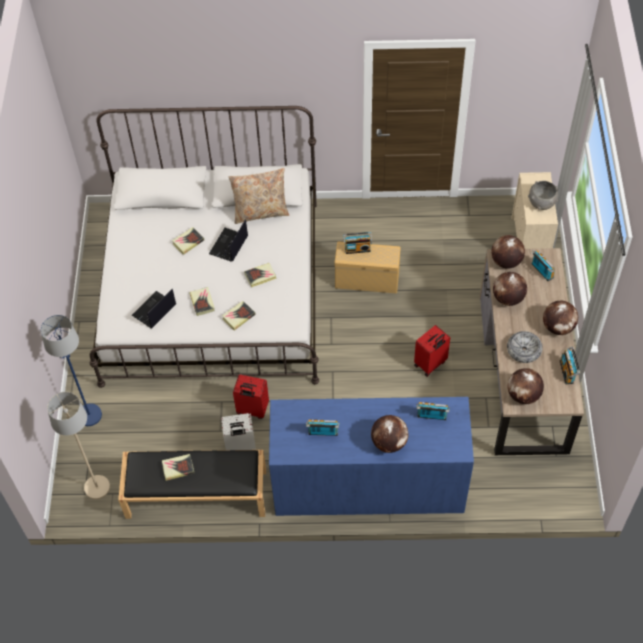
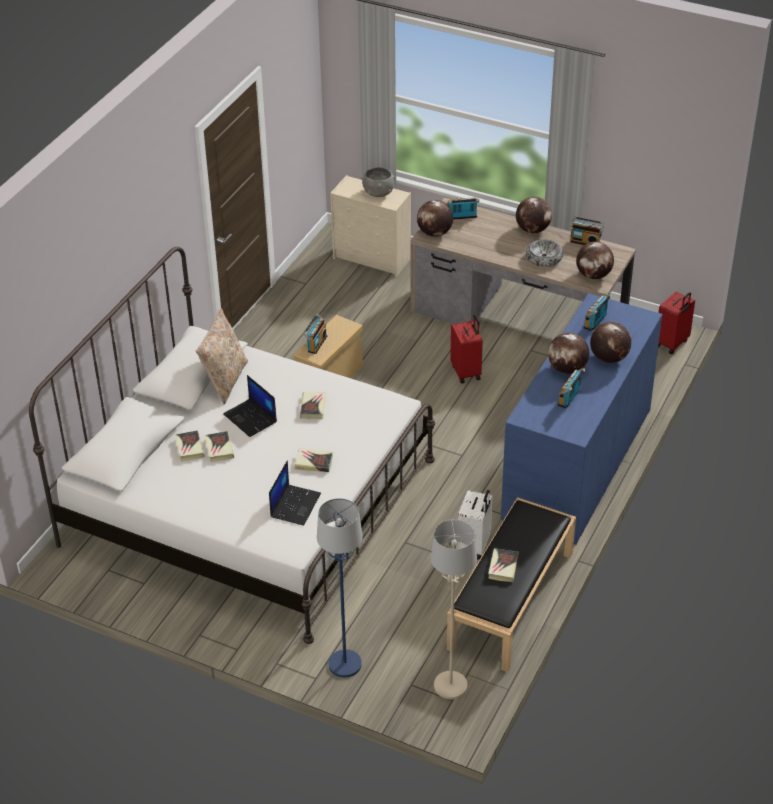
camera: 65 degrees left, 15 degrees down
(154, 311) = (295, 505): laptop -> laptop turned 135 degrees counterclockwise
(238, 317) = (354, 440): book -> book (189, 448)
(252, 410) = (432, 521): red suitcase -> red suitcase (672, 344)
(508, 298) = (478, 247): globe -> globe (567, 369)

